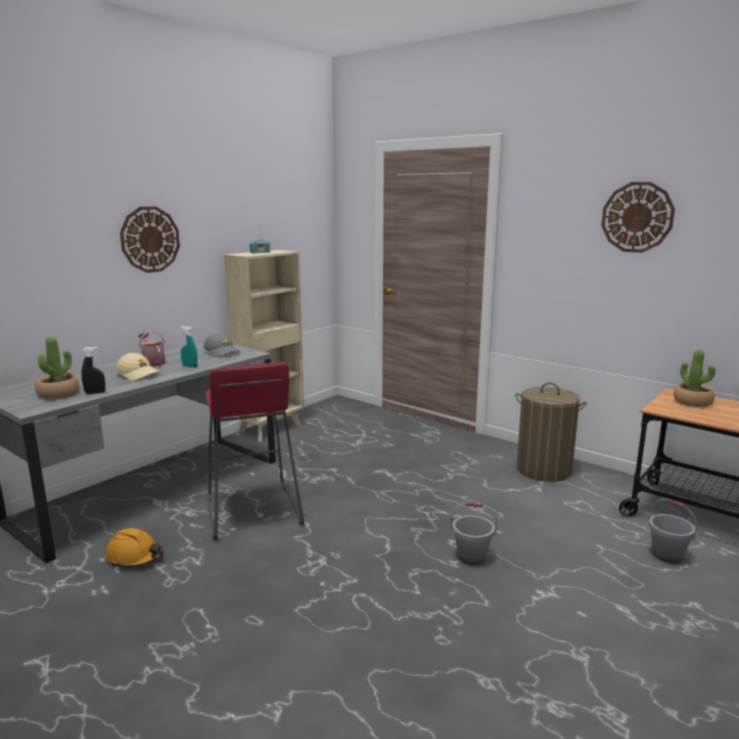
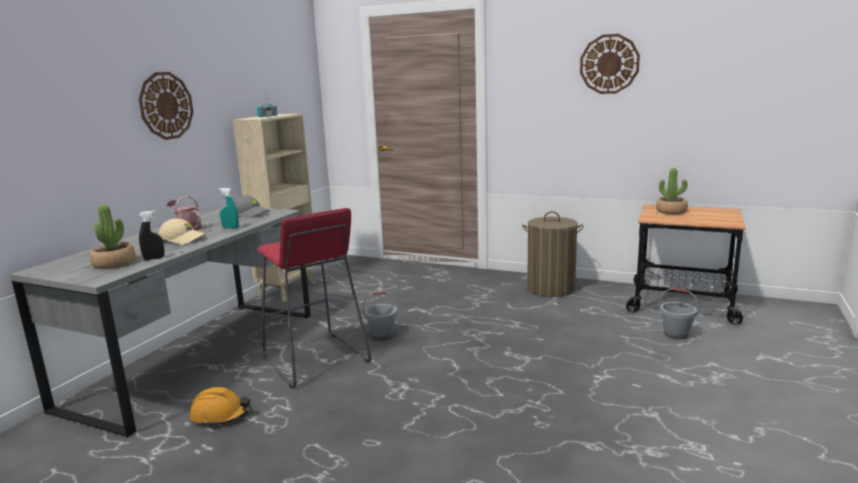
camera: 15 degrees left, 0 degrees up
(472, 556) = (530, 361): grey bucket -> grey bucket (382, 335)

